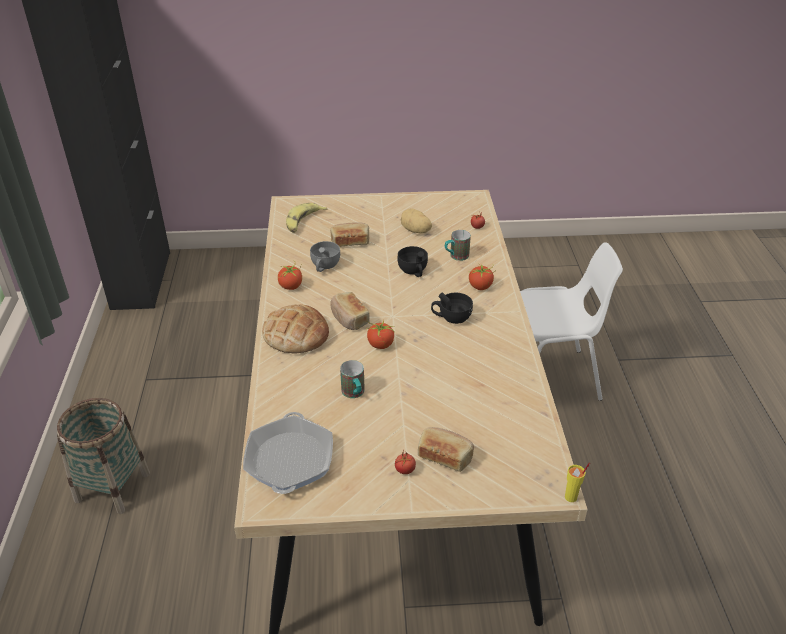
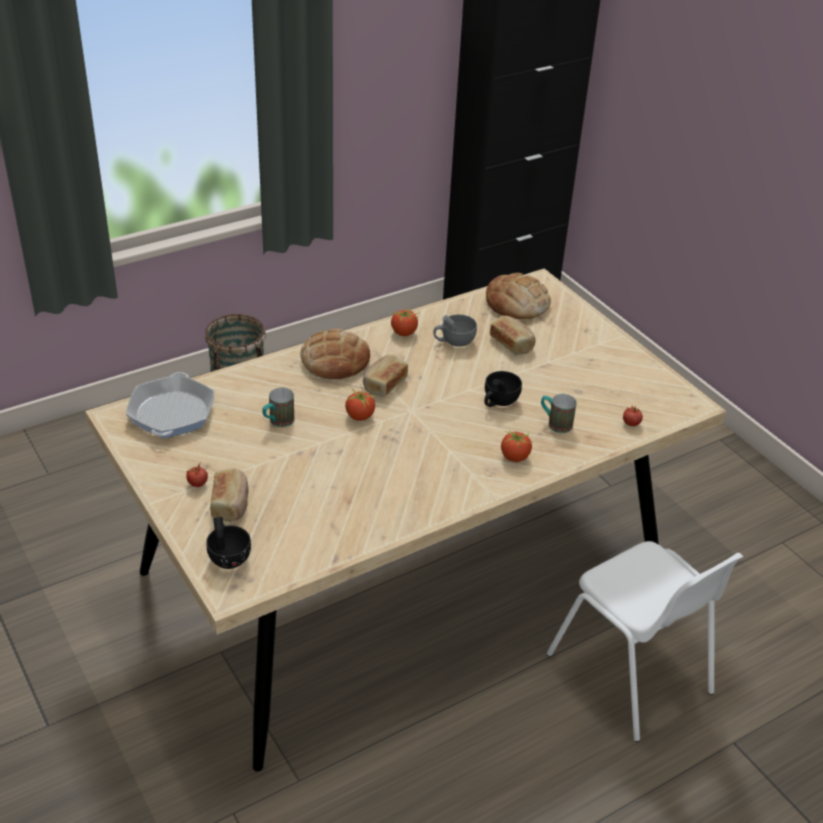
camera: 60 degrees right, 0 degrees up
(289, 460) = (172, 413): frying pan -> frying pan turned 60 degrees counterclockwise
(303, 222) = (517, 303): banana -> bread
(415, 231) = (576, 380): potato -> none
(451, 317) = (441, 450): black cup -> black cup (228, 555)
(571, 497) = (224, 605): yellow cup -> none

